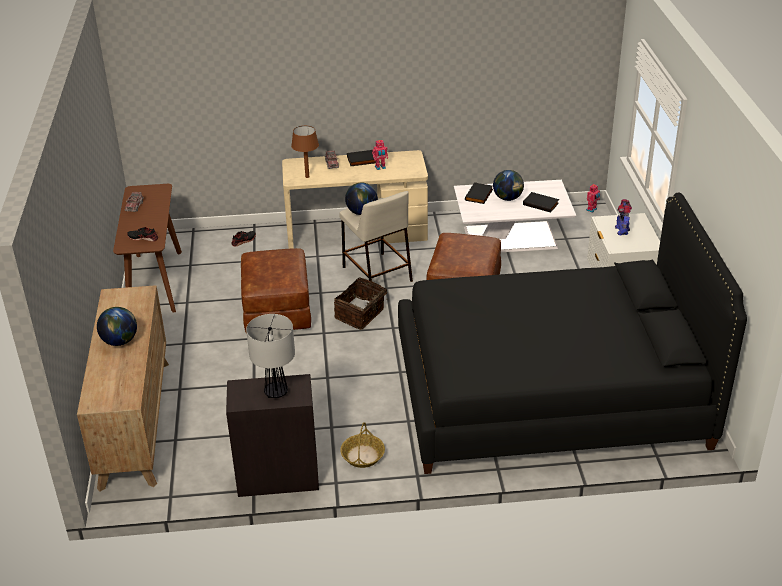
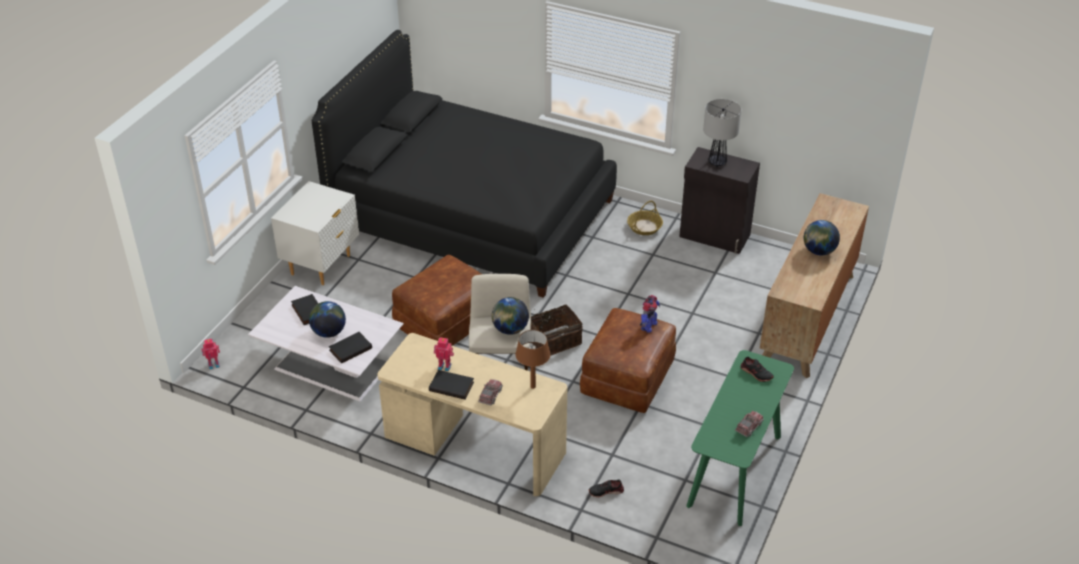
camera: 150 degrees left, 5 degrees up
(154, 282) = (735, 471): brown console table -> green console table
(622, 230) = (314, 209): toy robot -> toy robot (648, 326)

